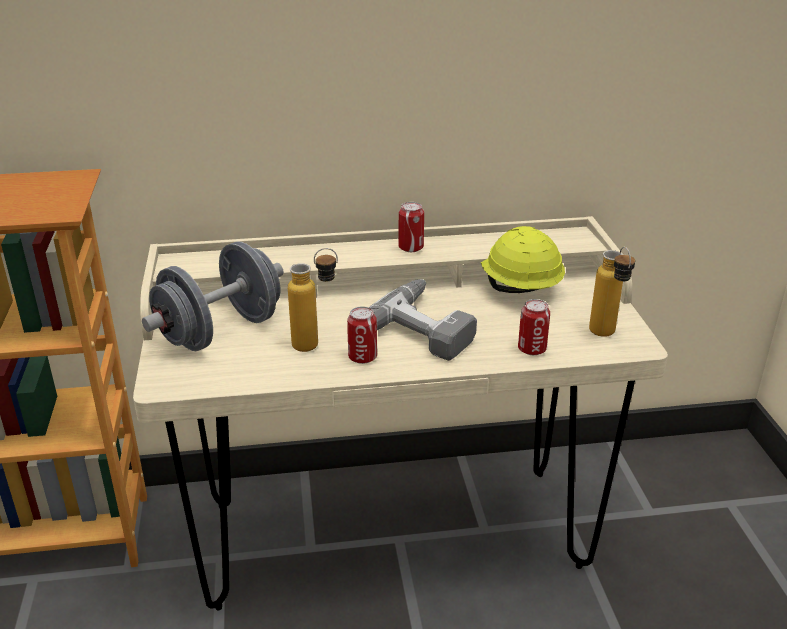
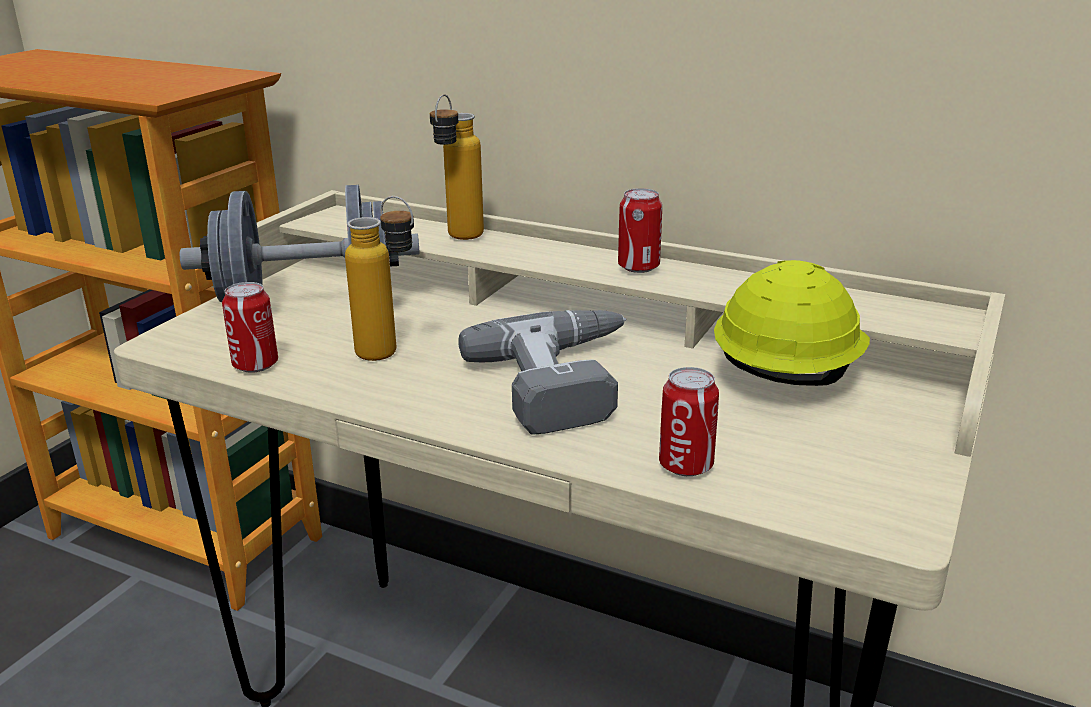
camera: 35 degrees right, 5 degrees down
(362, 357) = (423, 390): can -> can (255, 365)
(606, 336) = (850, 492): bottle -> bottle (459, 239)

